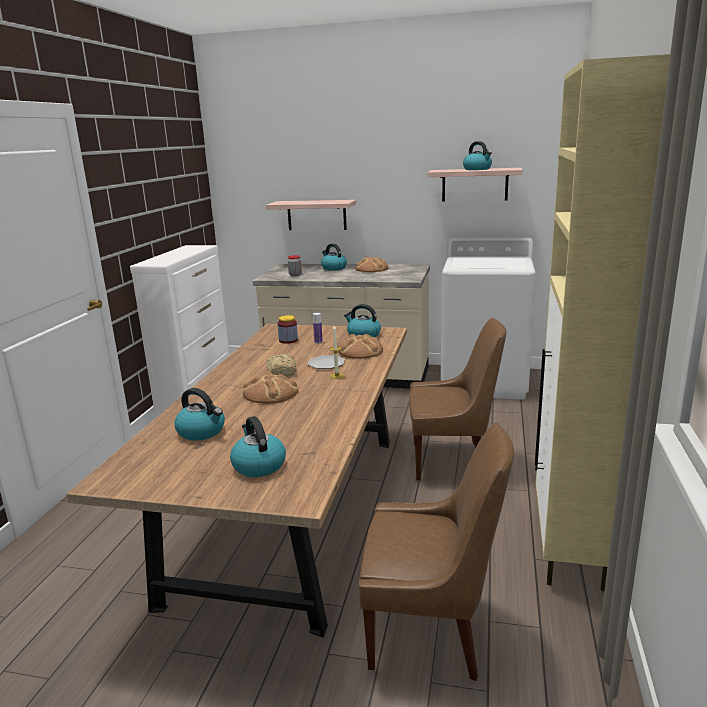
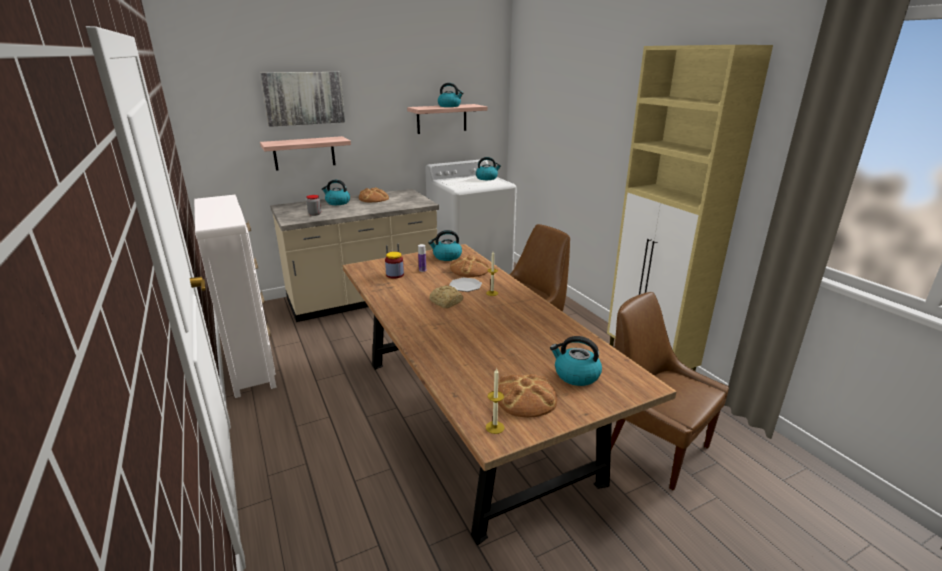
camera: 40 degrees left, 5 degrees up
(119, 474) = (495, 427): none -> candle
(202, 432) = (485, 368): kettle -> kettle (487, 178)
(271, 393) = (472, 320): bread -> bread (525, 398)
(320, 159) = (304, 98): none -> picture
(431, 630) = (653, 447): brown chair -> brown chair turned 105 degrees counterclockwise

